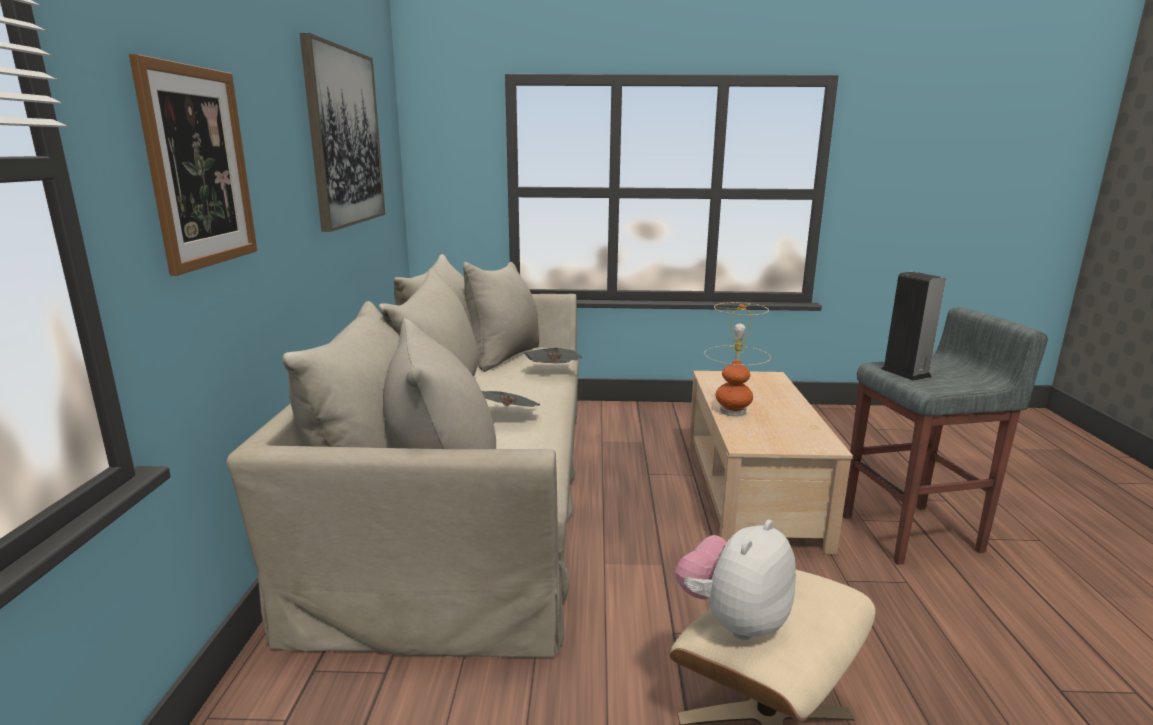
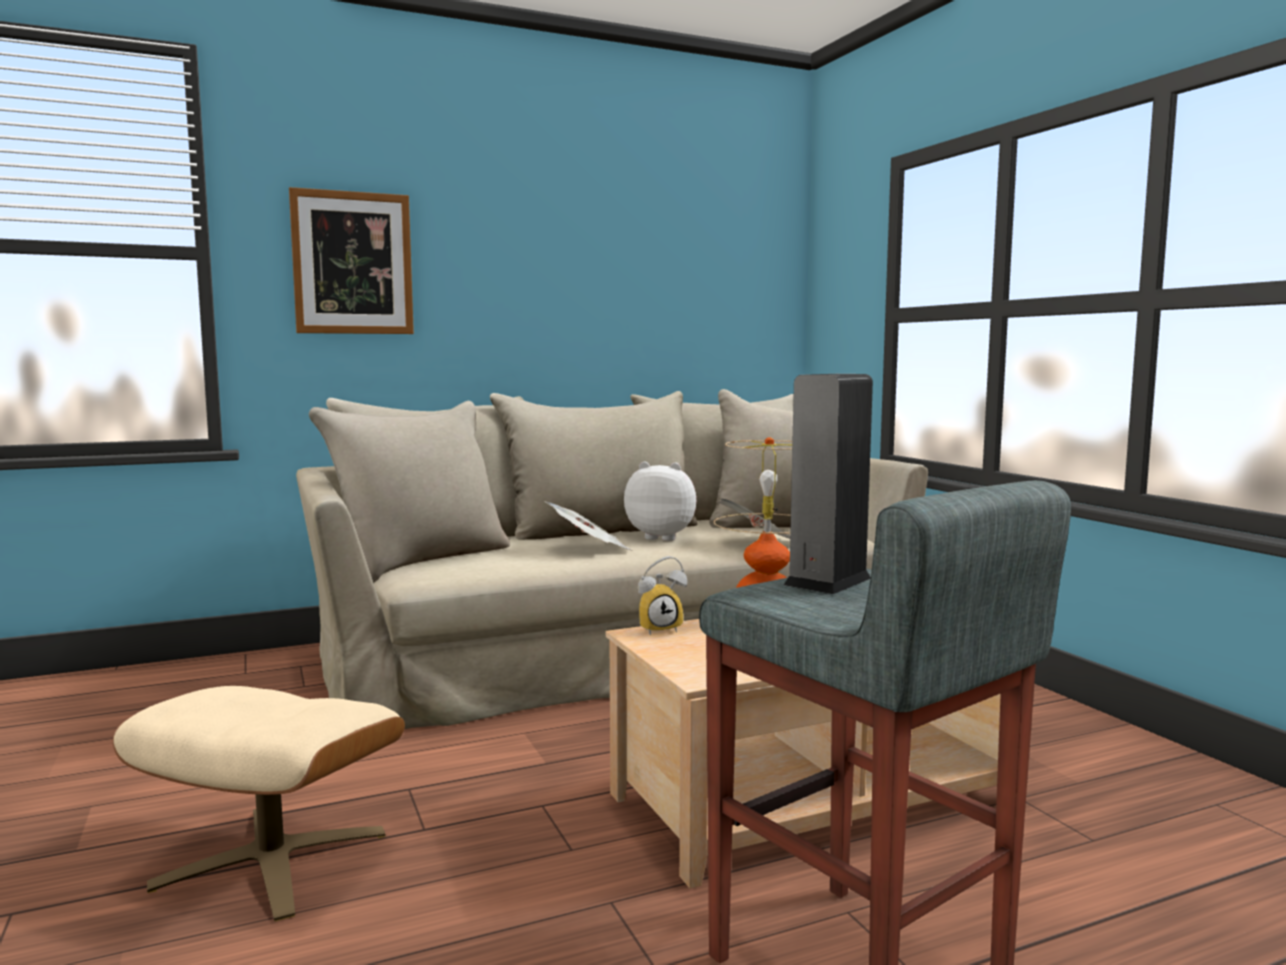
camera: 65 degrees right, 10 degrees down
(344, 138) = (630, 251): picture -> none
(733, 620) = (239, 688): plush toy -> plush toy (662, 537)
(735, 438) = (659, 629): none -> alarm clock

